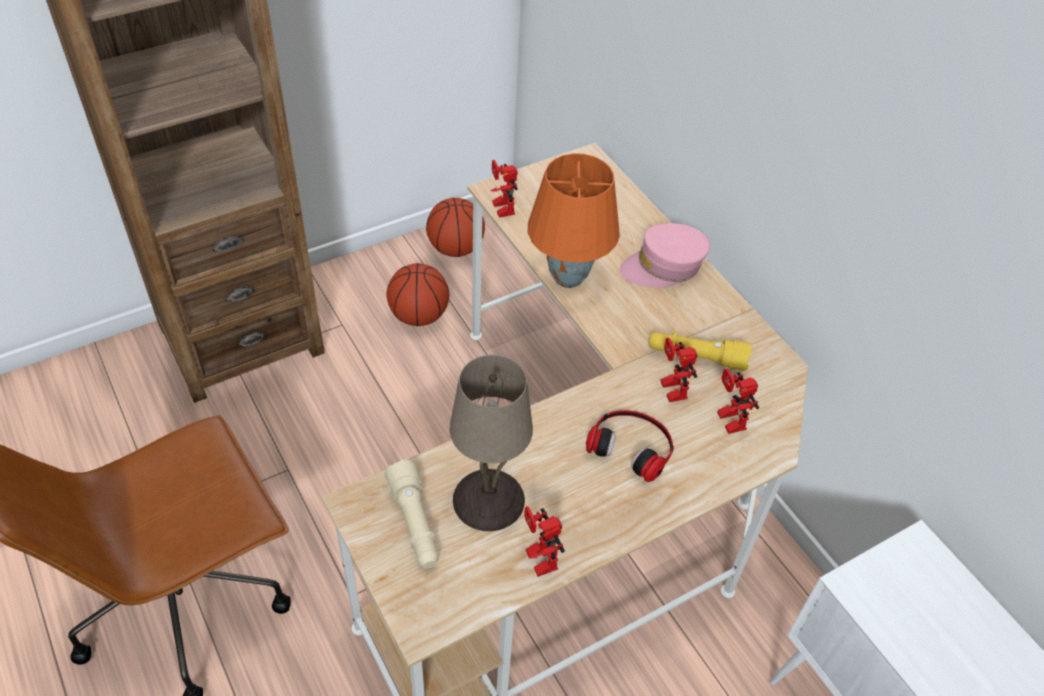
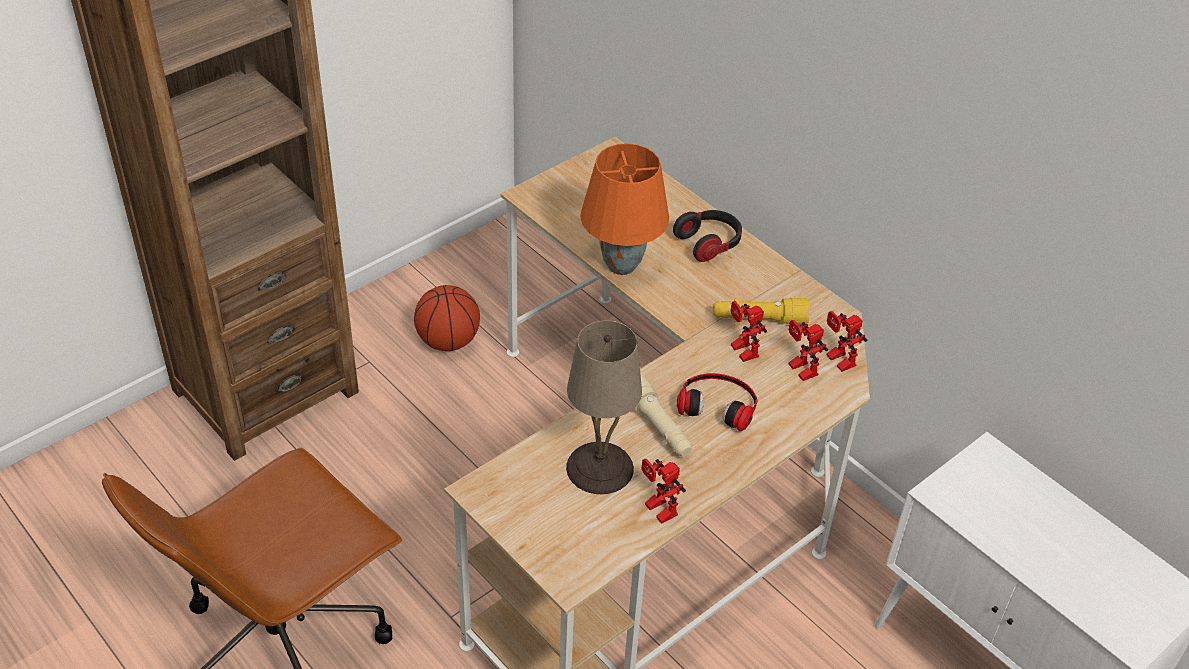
camera: 10 degrees left, 5 degrees down
(415, 523) = (538, 497): beige flashlight -> beige flashlight (658, 427)
(455, 249) = (469, 269): basketball -> none
(499, 207) = (537, 210): toy robot -> toy robot (836, 360)
(663, 267) = (709, 243): pink cap -> headphones

